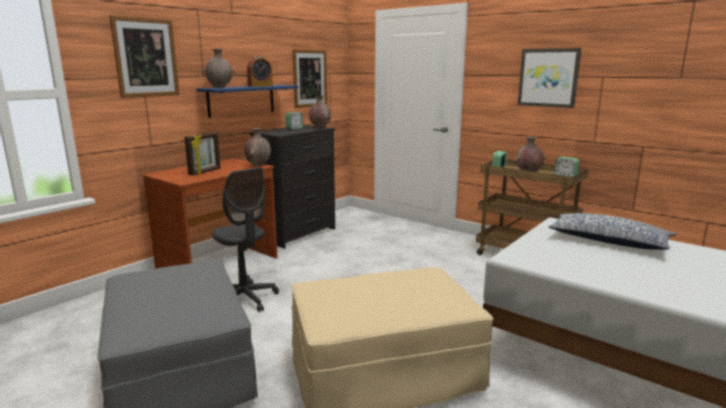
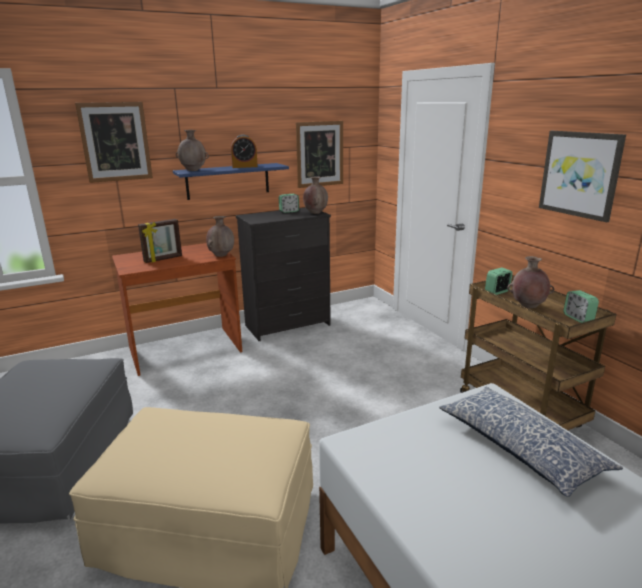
camera: 25 degrees right, 5 degrees up
(245, 299) = (170, 396): grey office chair -> none

